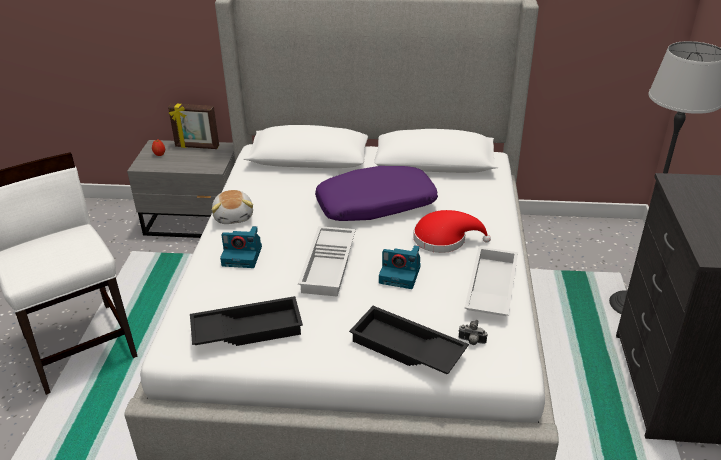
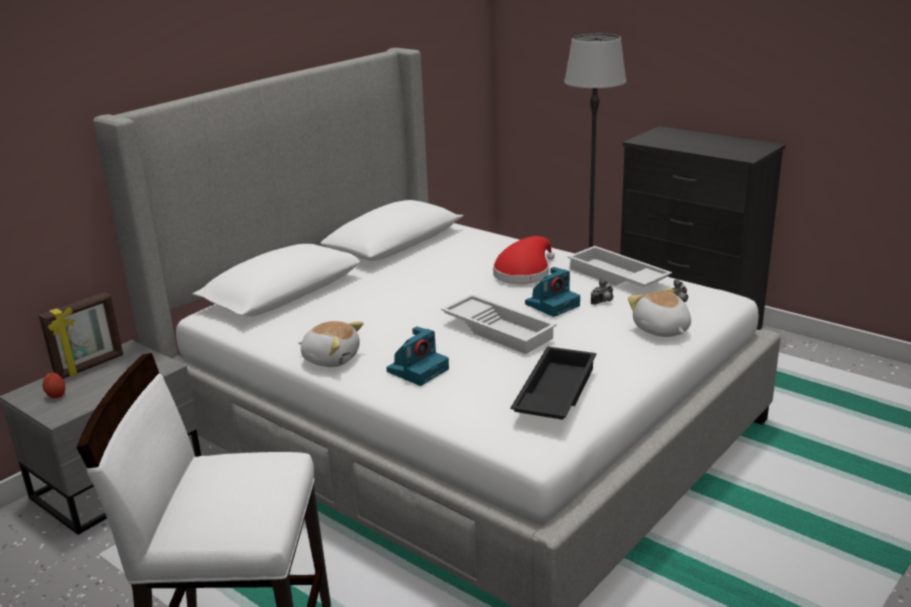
camera: 55 degrees left, 10 degrees down
(375, 205) = (426, 286): purple pillow -> none
(406, 349) = (661, 330): black tray -> plush toy
(431, 299) = (603, 302): none -> camera

